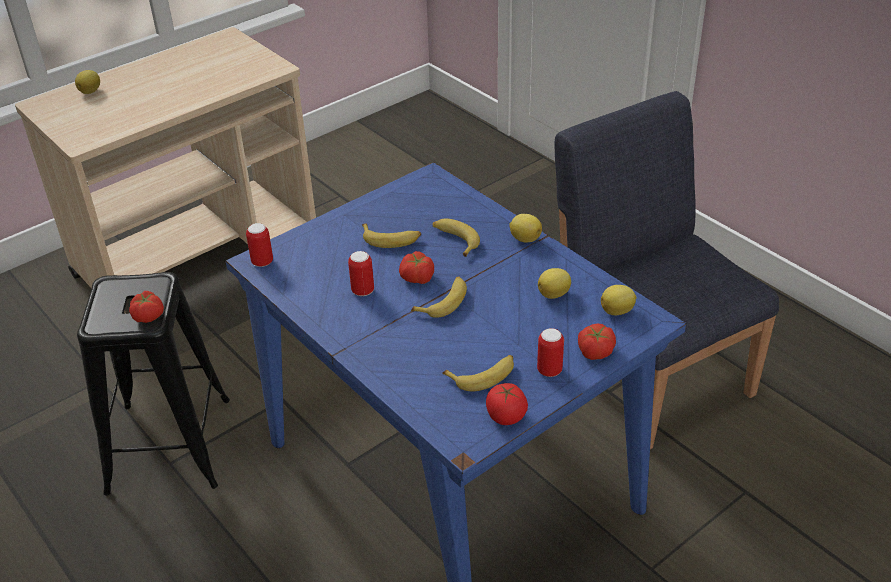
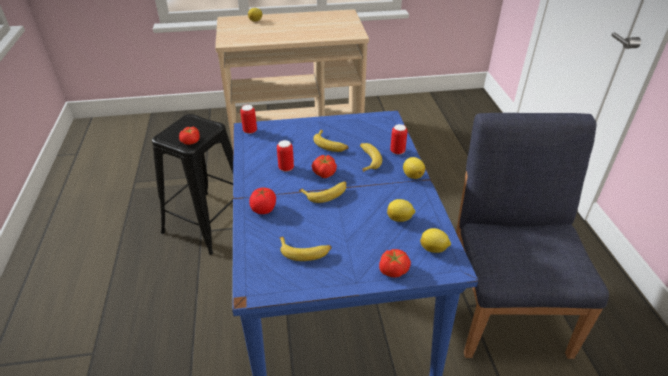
camera: 30 degrees right, 0 degrees up
(506, 416) = (294, 285): tomato -> tomato (263, 209)
(549, 370) = (350, 268): can -> can (397, 151)

